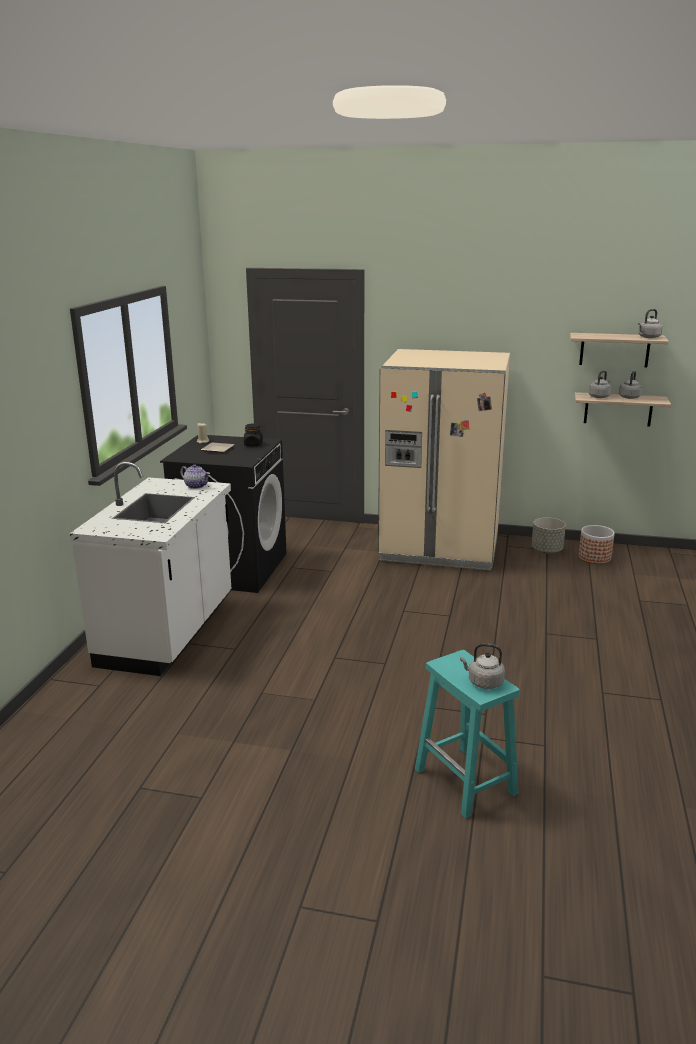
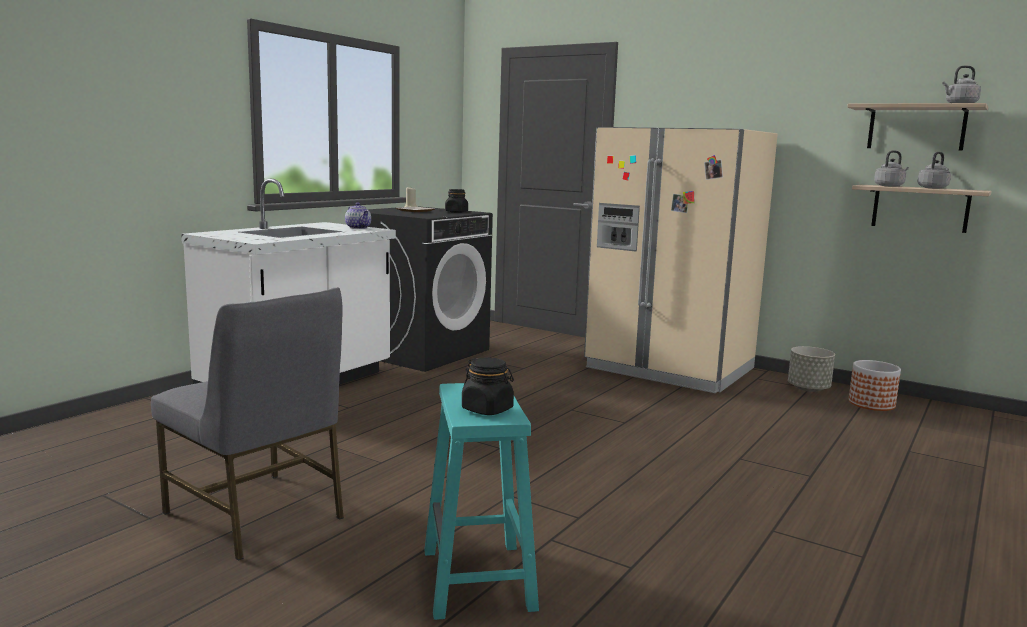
camera: 20 degrees right, 10 degrees down
(276, 773) = (257, 515): none -> grey chair
(483, 682) = (487, 409): grey kettle -> black jar

